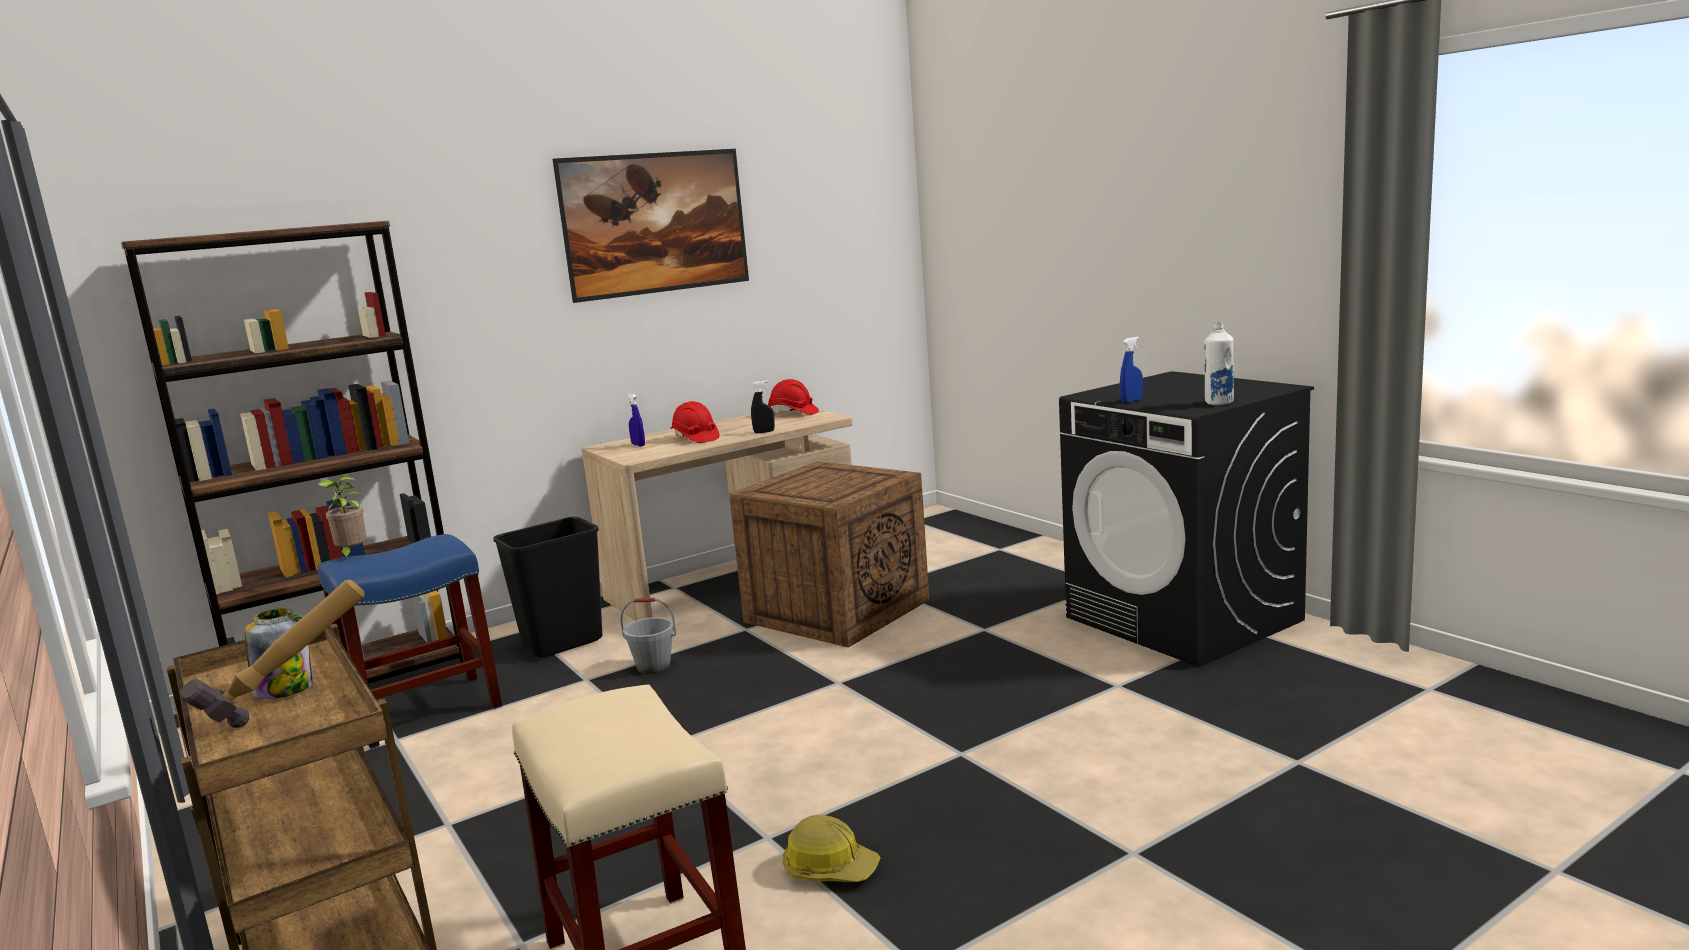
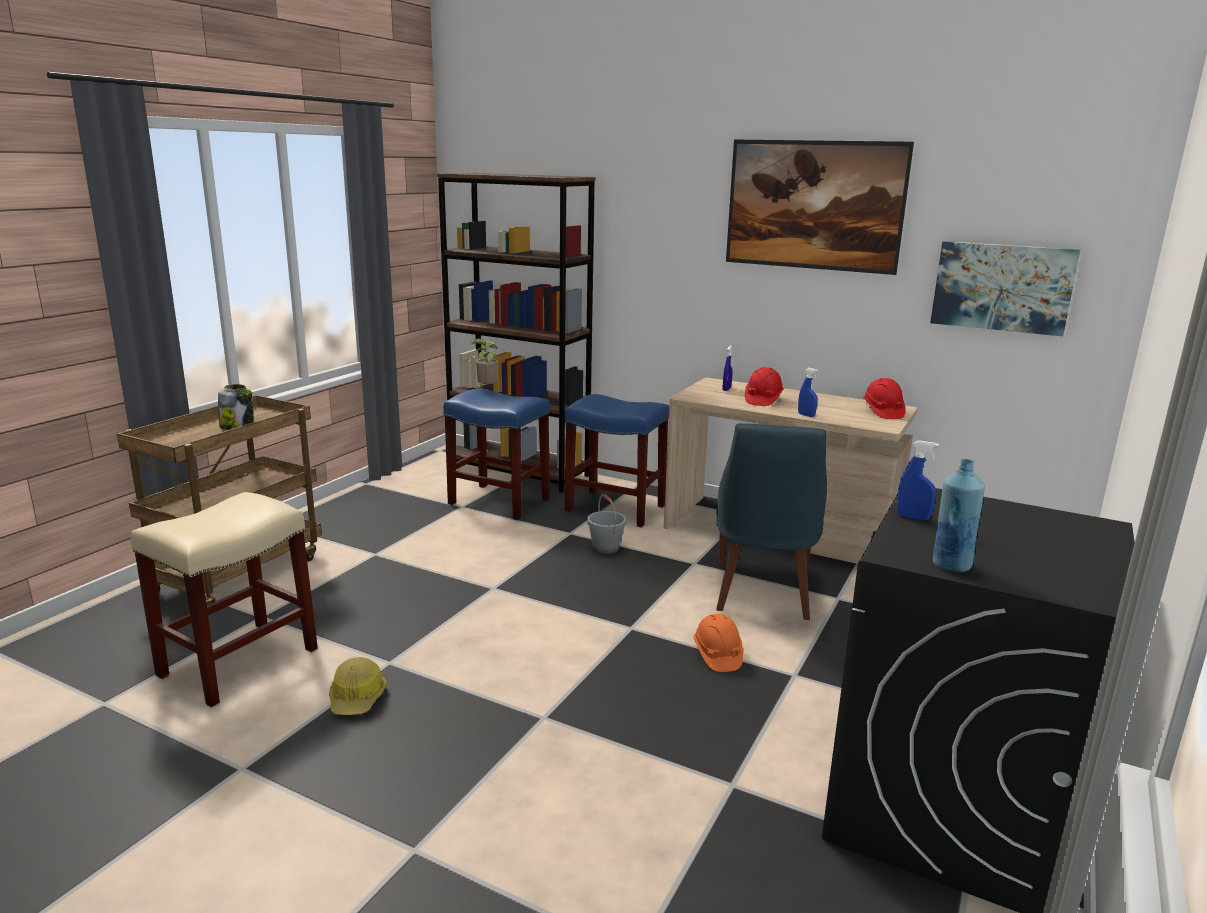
camera: 60 degrees right, 5 degrees up
(293, 720) = (197, 438): hammer -> none
(563, 643) = (616, 508): black trash can -> blue stool
(764, 432) = (806, 415): black spray bottle -> blue spray bottle
(830, 274) = (1002, 287): none -> picture
(837, 612) = (762, 592): crate -> blue chair
(925, 653) = (717, 655): none -> orange hard hat
(1218, 403) = (950, 565): white bottle -> blue bottle

